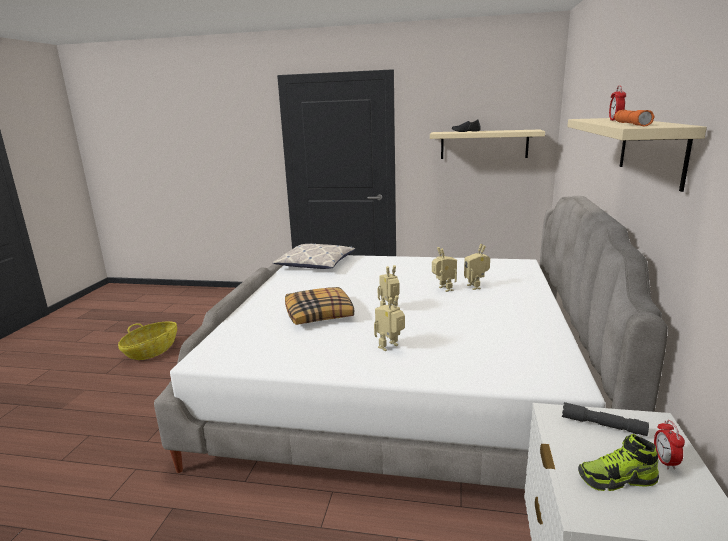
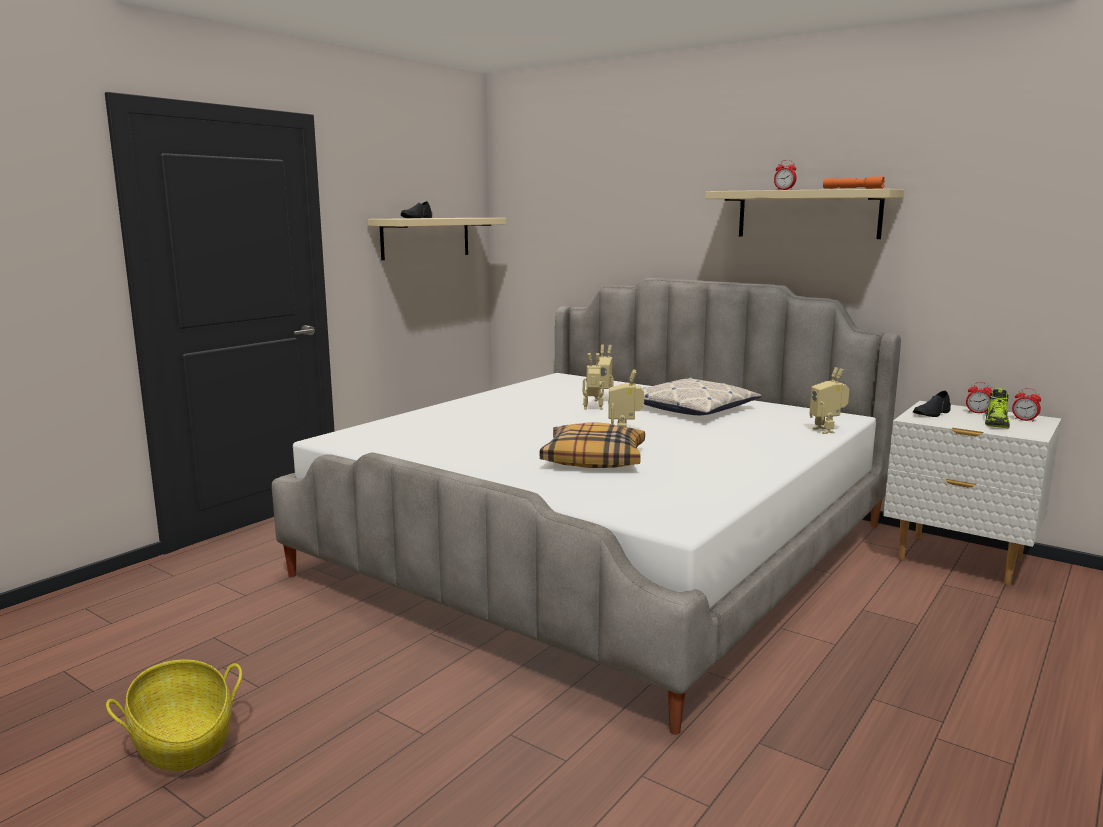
camera: 65 degrees left, 5 degrees down
(316, 263) = (378, 437): pillow -> pillow (692, 409)
(390, 347) = (728, 447): toy robot -> toy robot (827, 430)
(603, 425) = (932, 413): grey flashlight -> black shoe
(682, 508) = (1024, 420): none -> alarm clock

